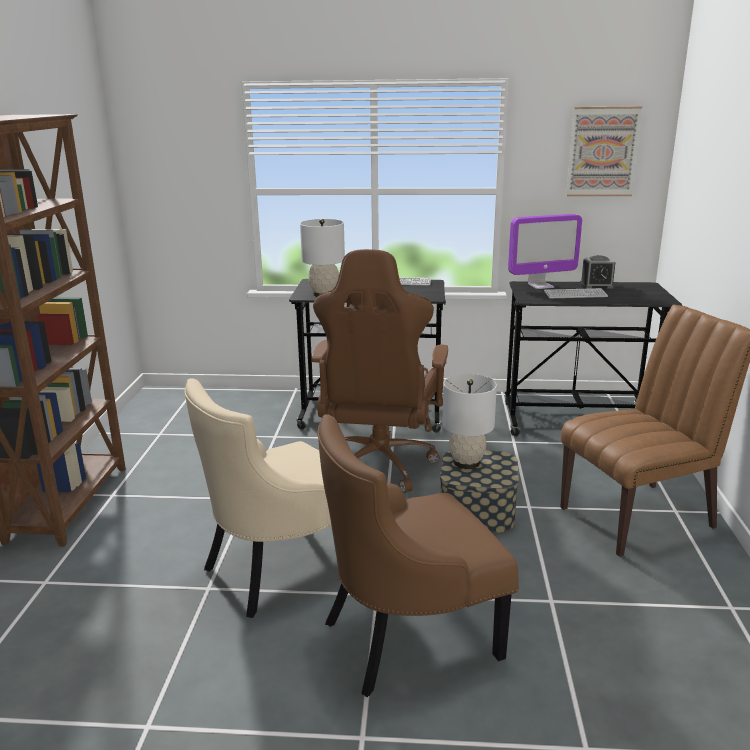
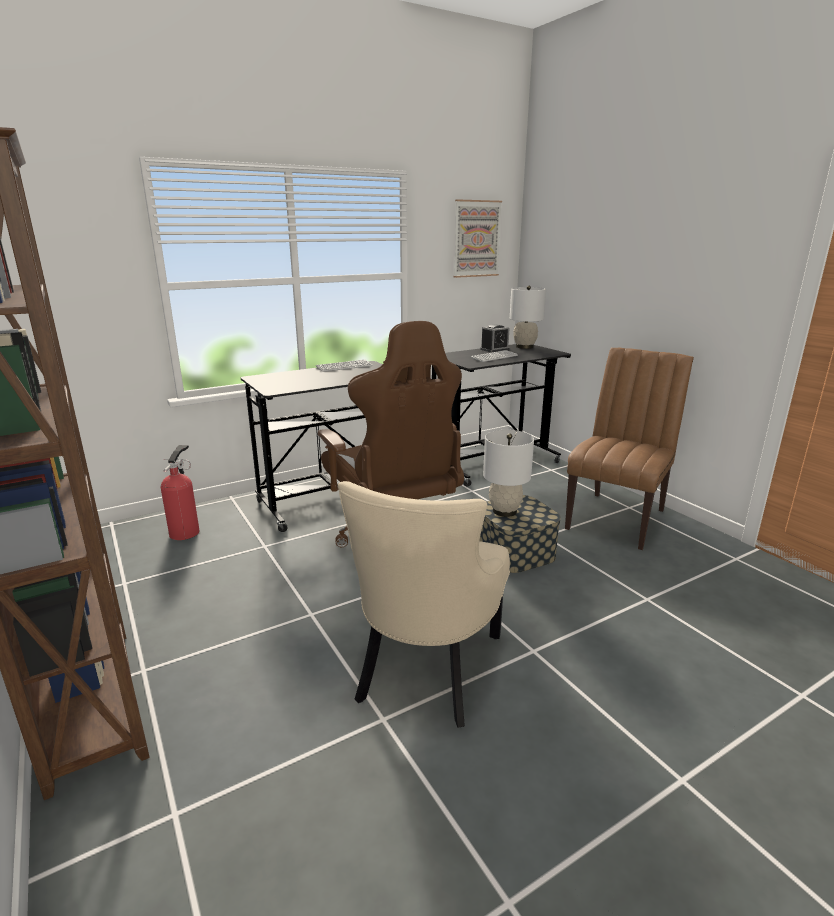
camera: 35 degrees left, 0 degrees up
(235, 408) = (186, 531): none -> fire extinguisher
(324, 294) = (292, 386): white table lamp -> white table lamp (524, 347)
(412, 636) = (602, 672): brown chair -> none
(540, 286) = (457, 355): monitor -> none

